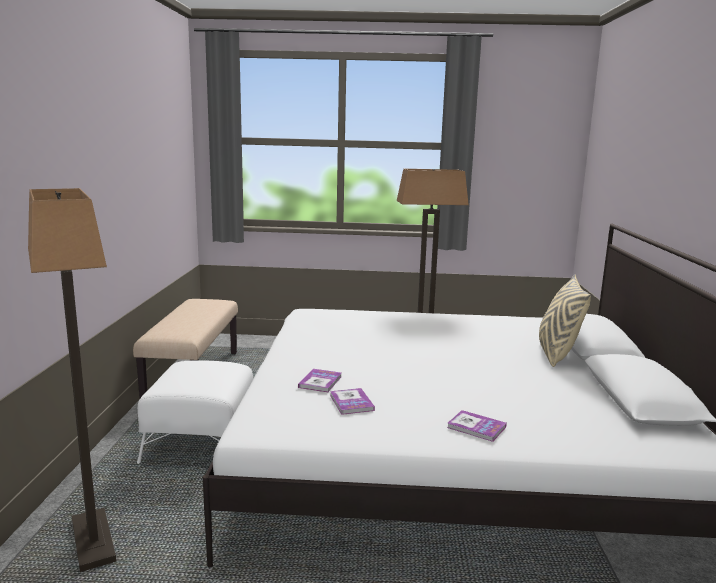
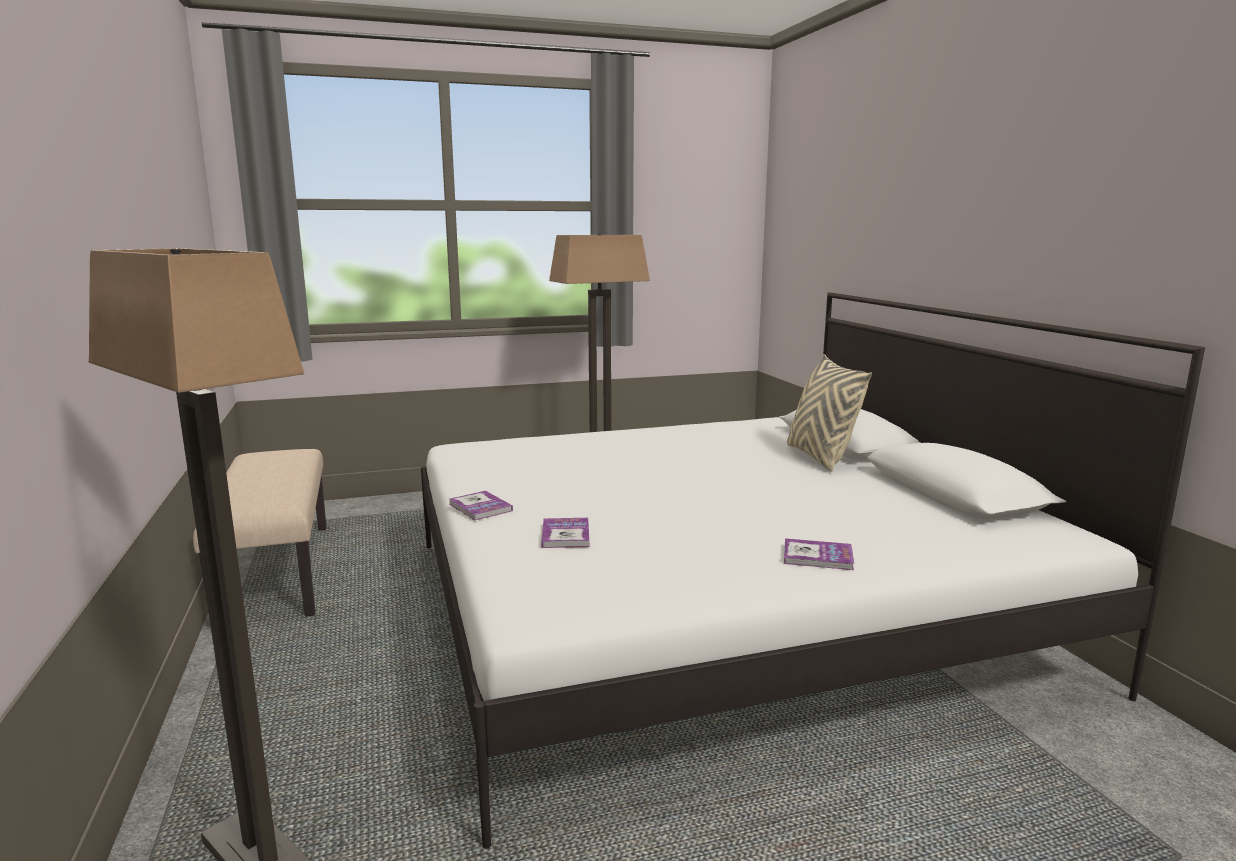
camera: 20 degrees left, 0 degrees up
(200, 442) = (351, 666): white ottoman -> none
(351, 402) = (634, 555): book -> book (480, 507)

